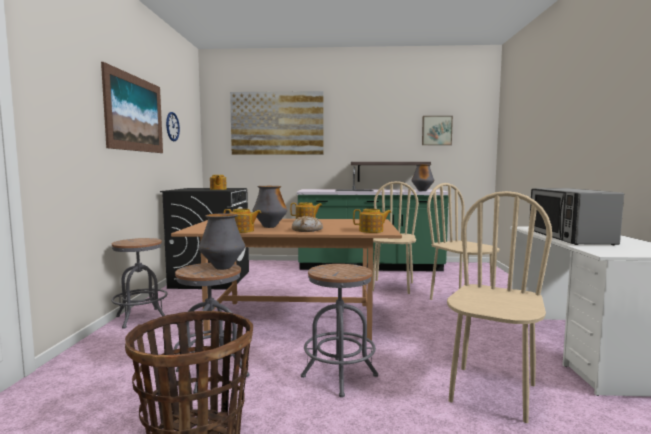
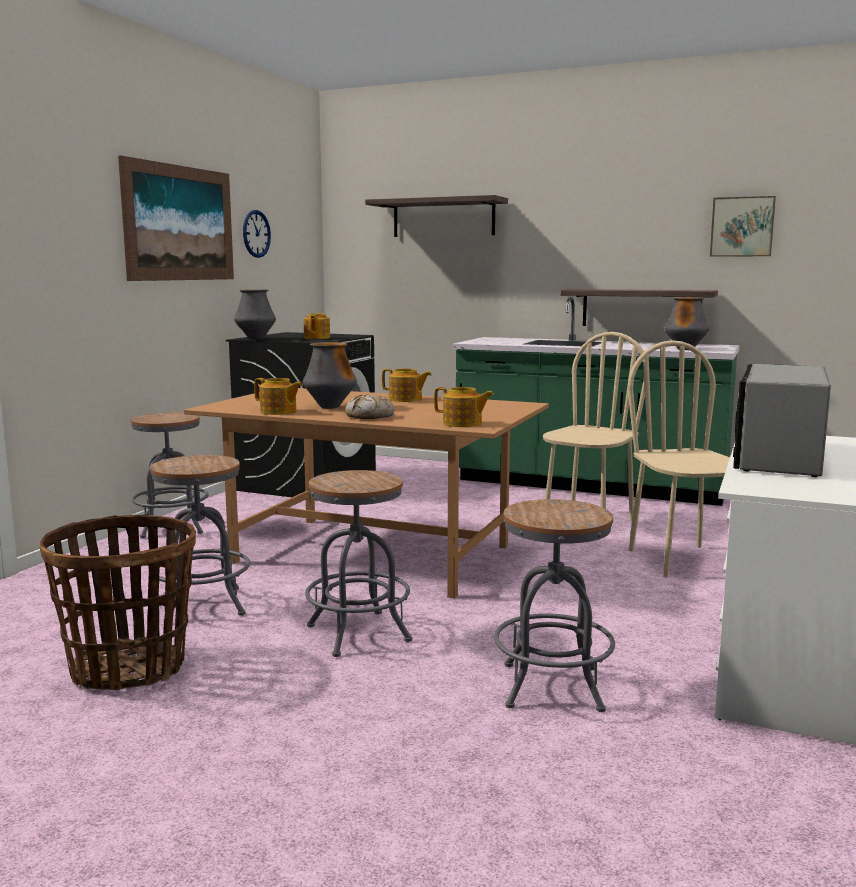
camera: 20 degrees right, 5 degrees up
(222, 268) = (214, 463): vase -> vase (255, 339)
(277, 123) = (443, 218): picture -> shelf
(492, 392) = (552, 687): beige chair -> grey stool

